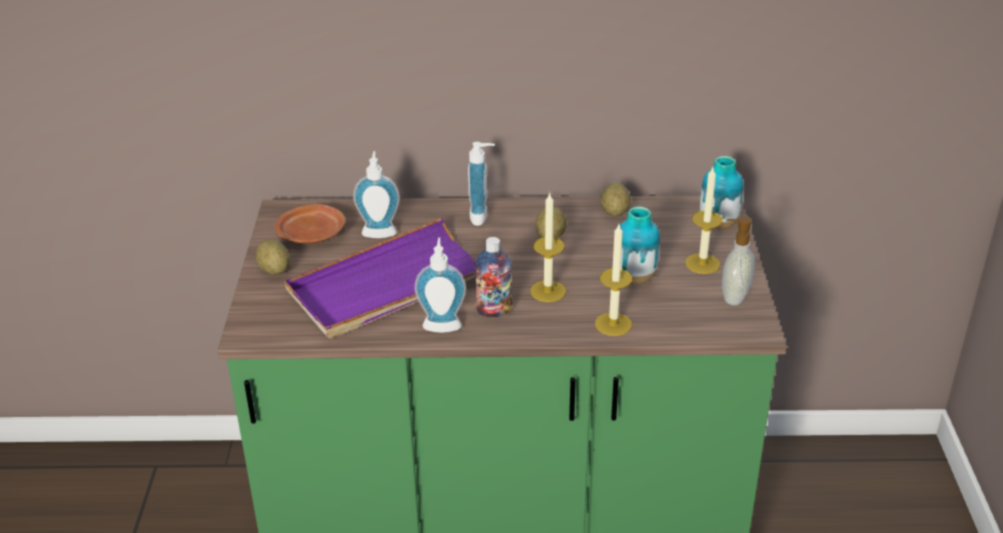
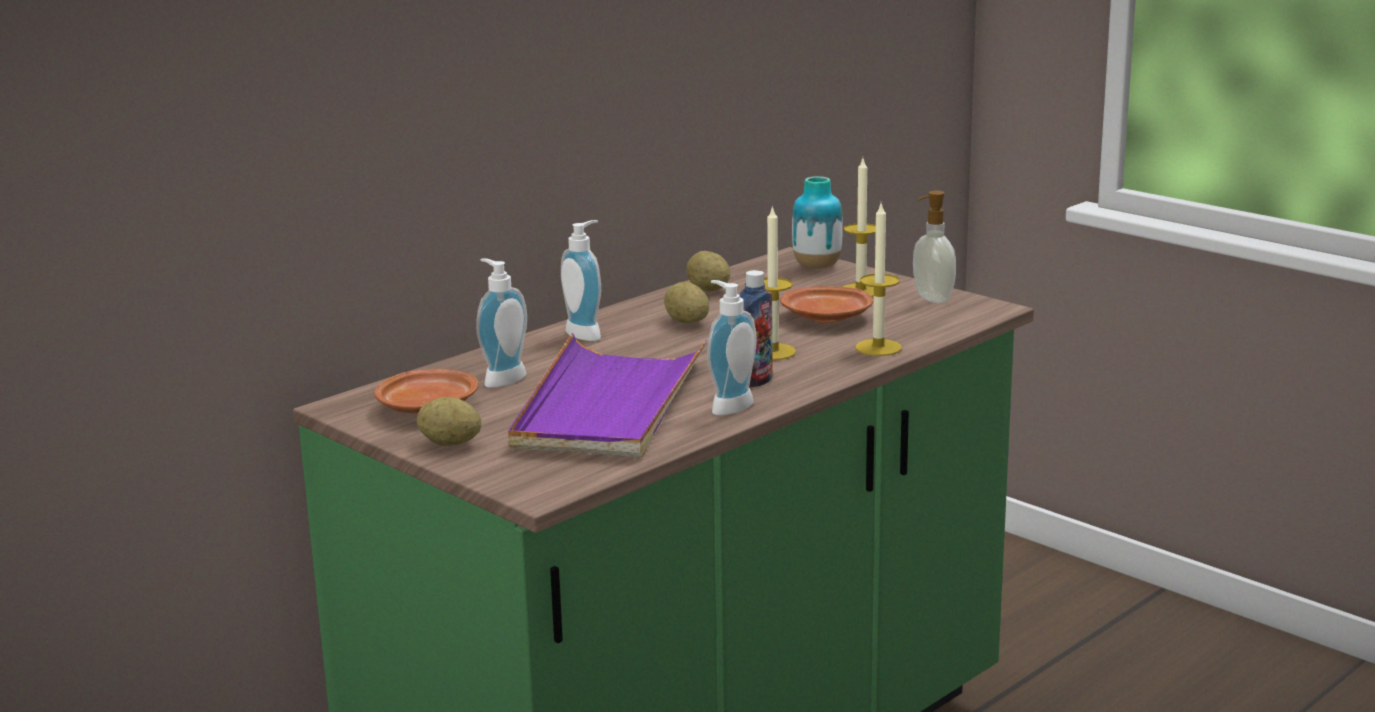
camera: 45 degrees left, 15 degrees down
(635, 278) = (828, 318): vase -> brown plate

